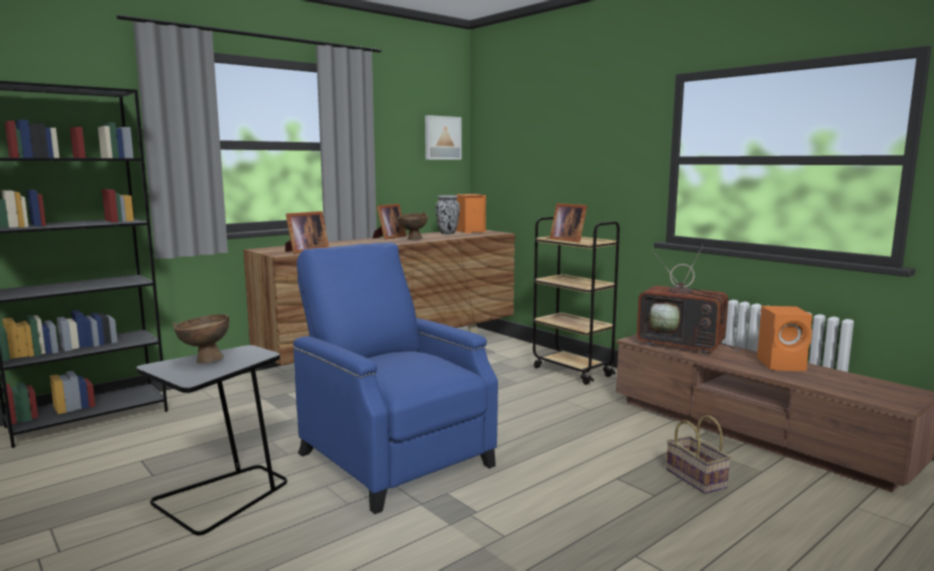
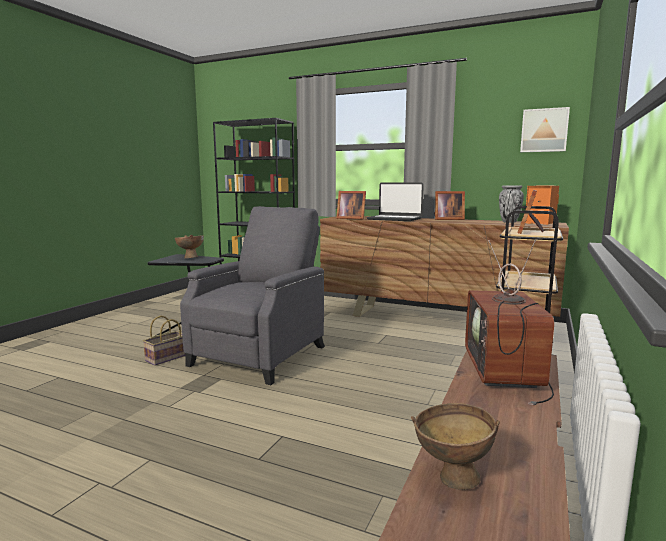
camera: 65 degrees right, 0 degrees up
(350, 244) = (395, 219): none -> laptop
(391, 457) = (262, 354): blue armchair -> grey armchair
(412, 239) = (450, 221): brown bowl -> brown bowl (450, 477)
(697, 479) = (309, 481): basket -> basket (166, 358)
(782, 365) = (514, 438): orange speaker -> none

